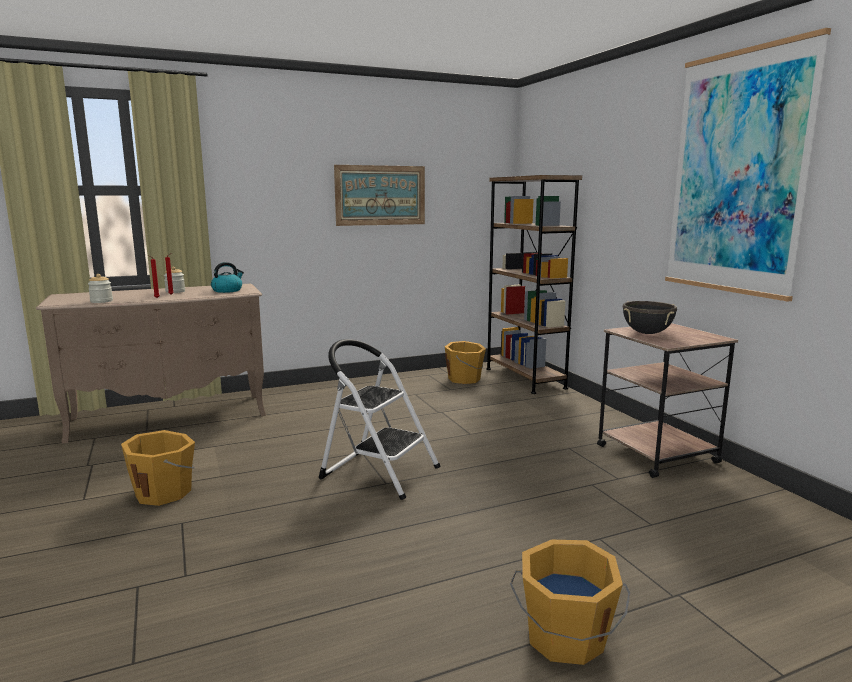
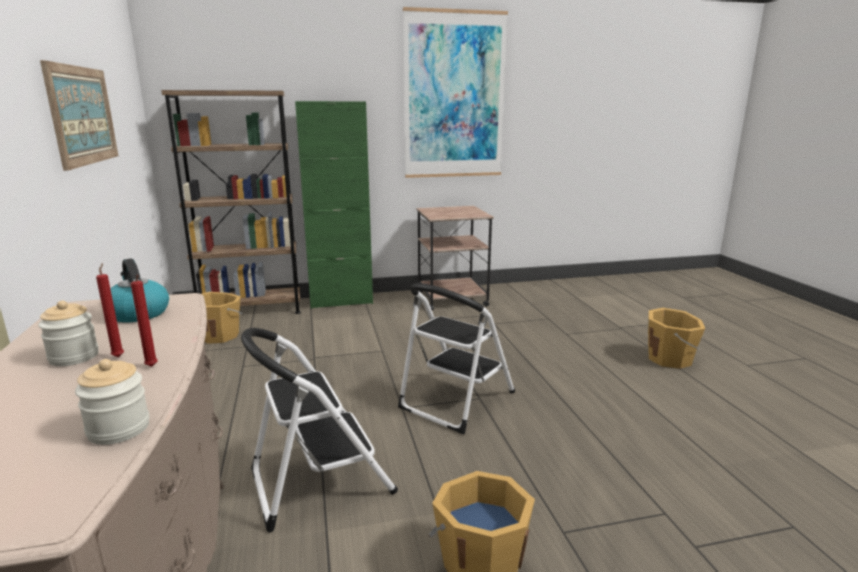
camera: 80 degrees left, 5 degrees up
(263, 437) = (316, 481): none -> step ladder
(580, 404) = (341, 301): none -> green cabinet
(647, 333) = (449, 214): black cooking pot -> none

